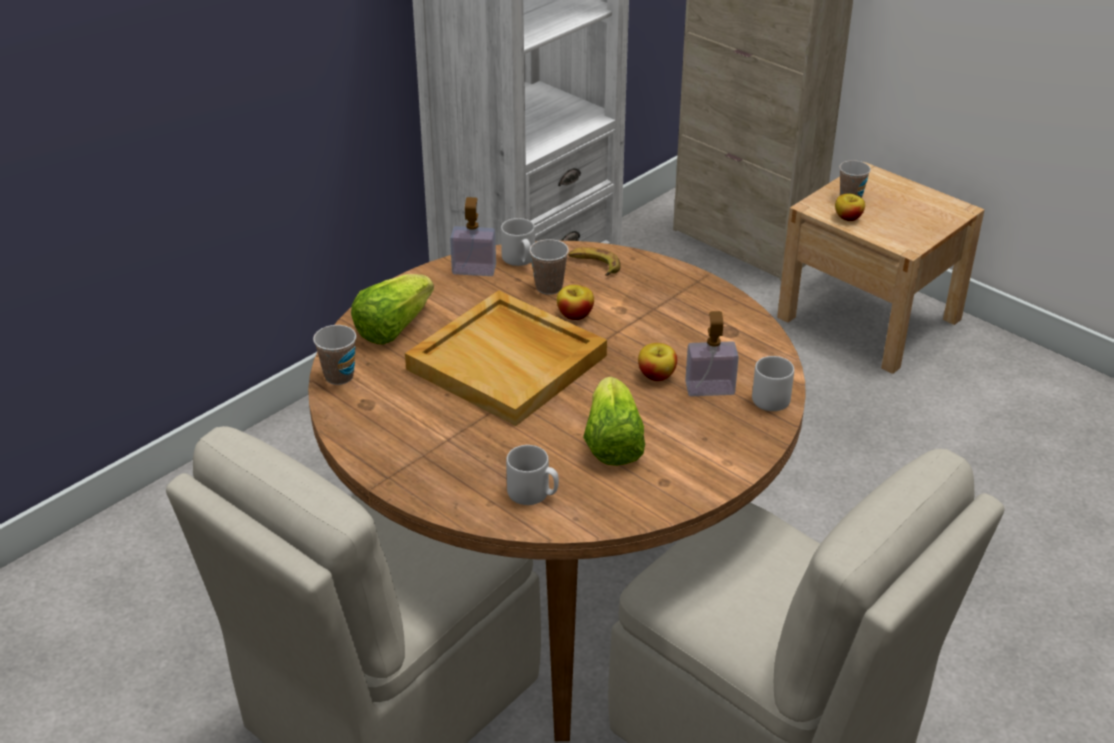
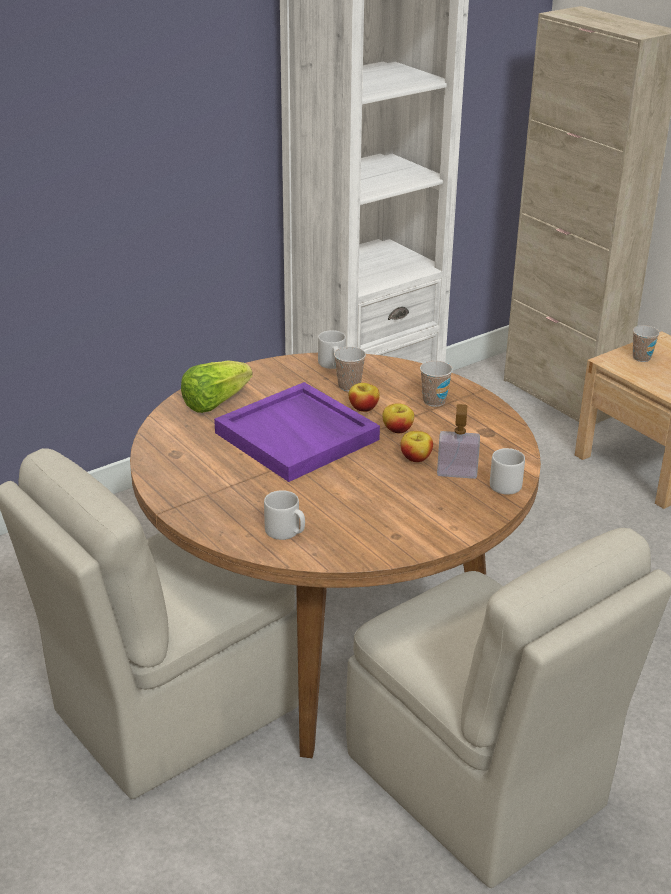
camera: 10 degrees right, 5 degrees down
(339, 376) = (161, 432): cup -> cup (434, 401)
(474, 270) = (293, 368): soap dispenser -> none
(509, 362) = (298, 436): beige tray -> purple tray
(594, 265) = (391, 374): banana -> none
(612, 443) = (362, 502): lettuce -> none
(848, 218) = (635, 372): apple -> apple (397, 429)

